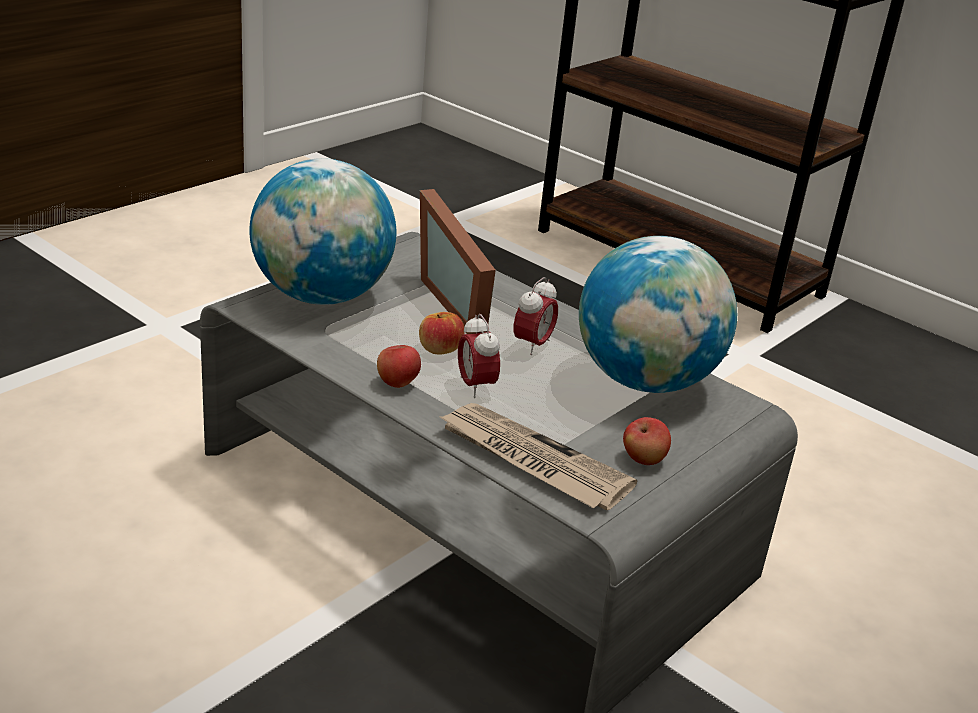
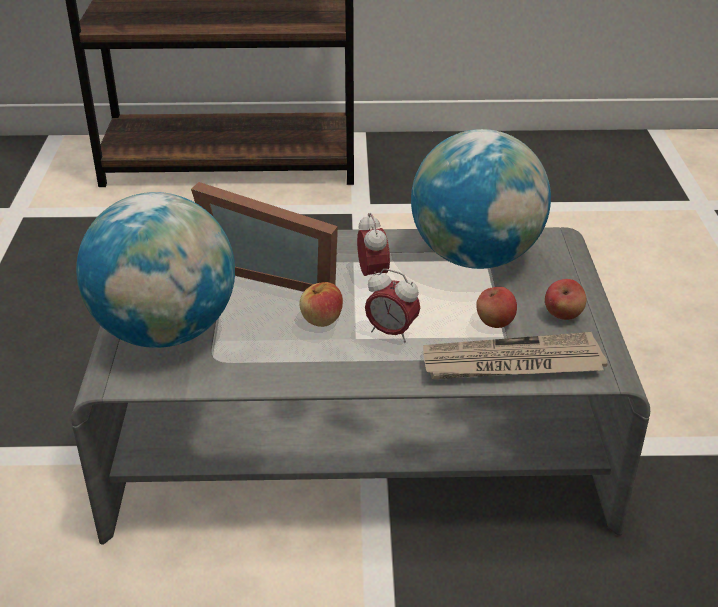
camera: 40 degrees left, 5 degrees up
(397, 382) = (339, 366): apple -> apple (495, 322)

